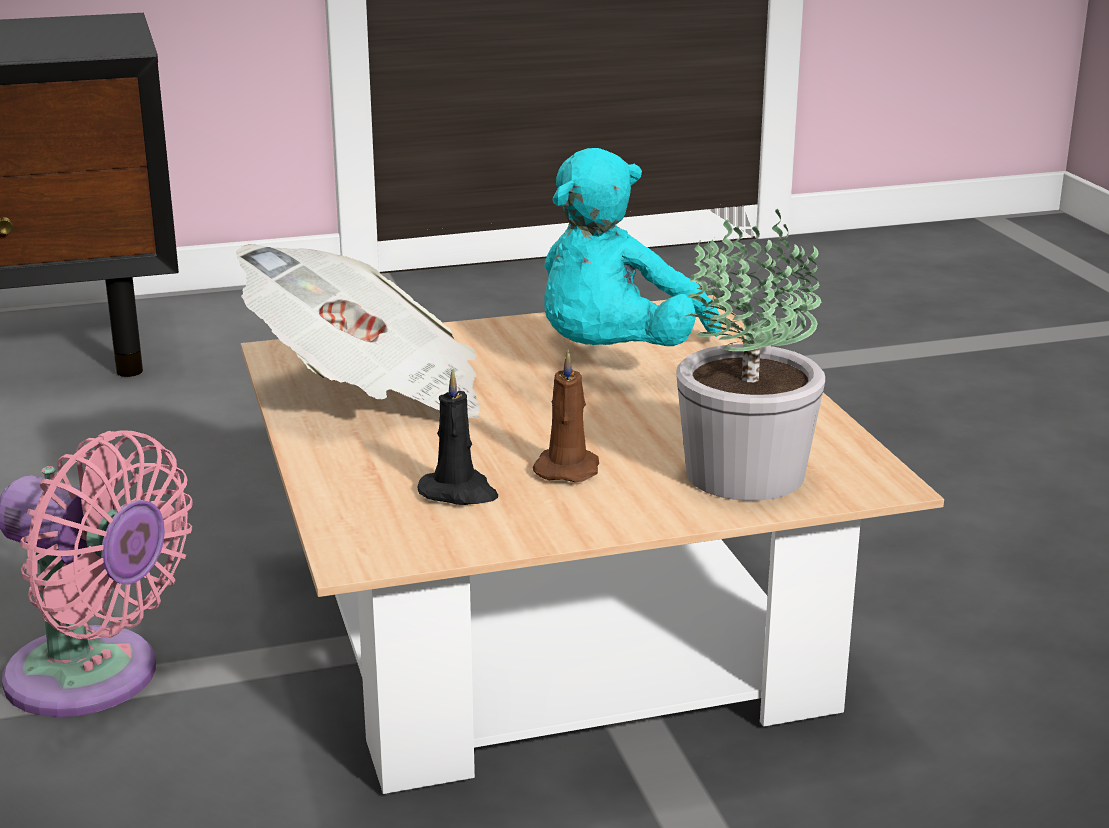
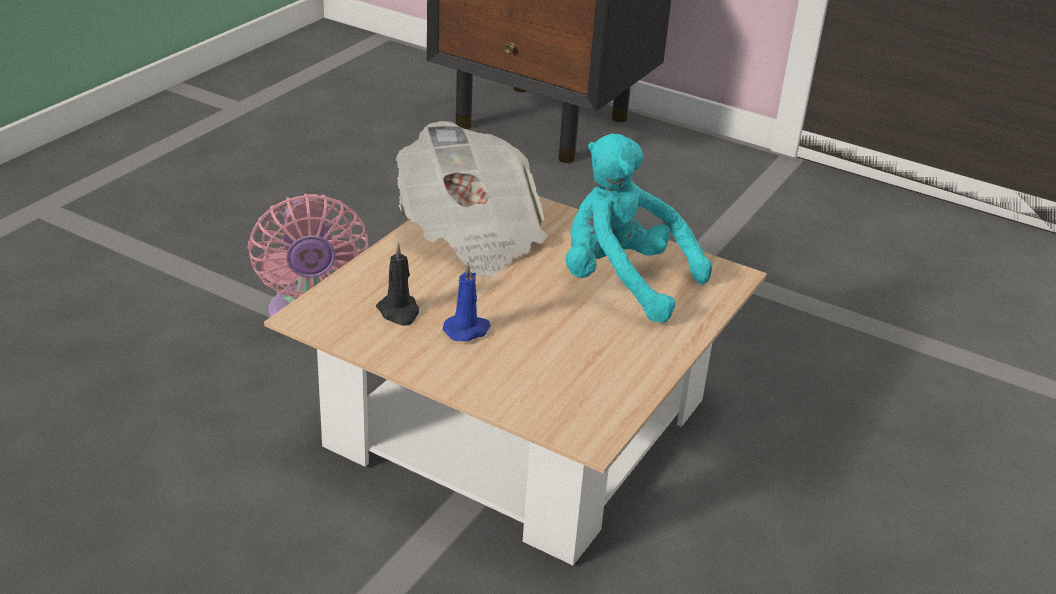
camera: 45 degrees right, 10 degrees up
(567, 468) = (467, 330): brown candle -> blue candle
(615, 358) = (622, 282): turquoise plush toy -> turquoise plush toy turned 45 degrees clockwise
(743, 472) = (539, 386): potted plant -> none

